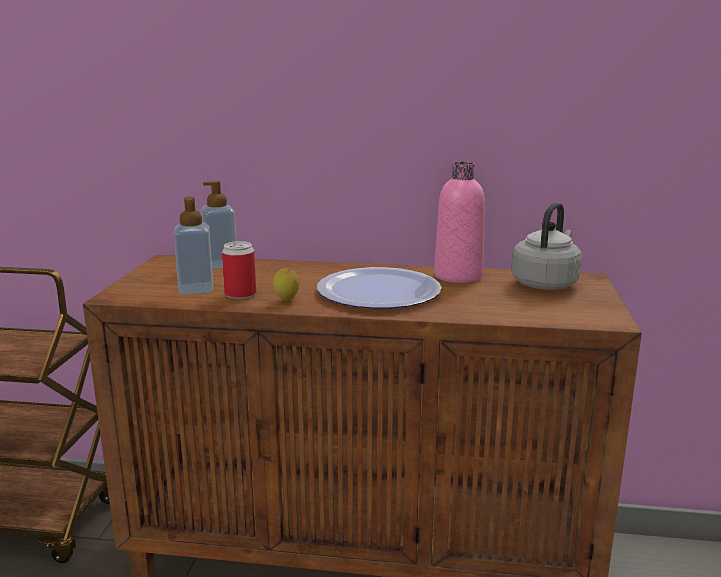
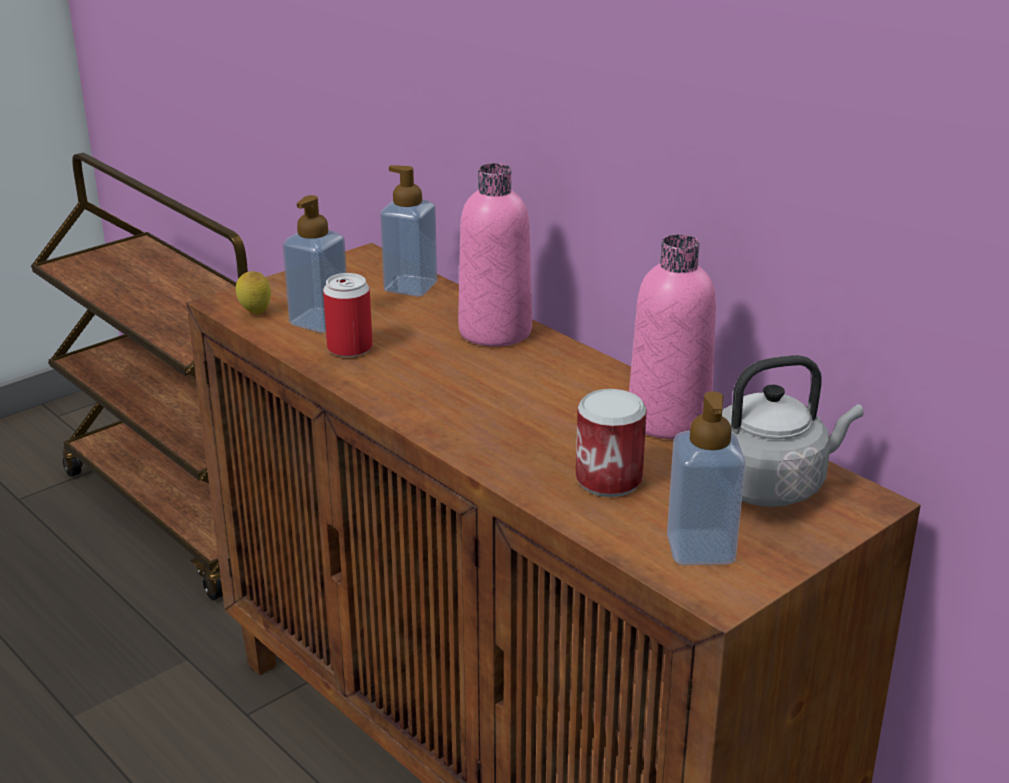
camera: 40 degrees right, 10 degrees up
(286, 301) = (380, 379): lemon -> lemon (255, 314)
(306, 269) = (495, 331): none -> pink bottle
(379, 291) = (511, 407): plate -> none
(482, 302) = (608, 480): none -> can
(570, 310) = (700, 549): none -> soap dispenser

